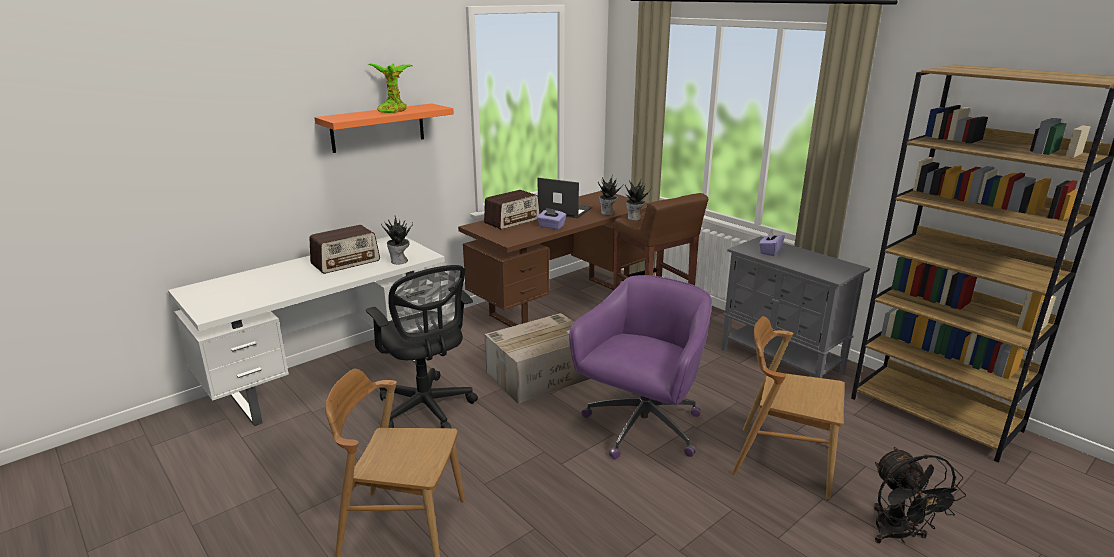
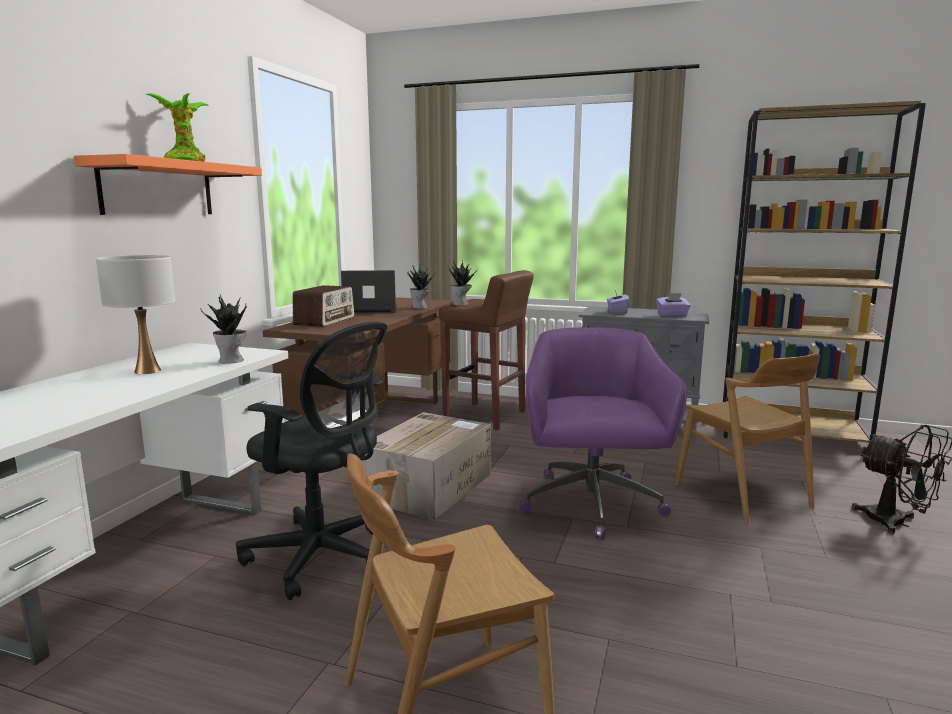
camera: 30 degrees left, 10 degrees down
(346, 262) = (147, 371): radio -> white table lamp
(551, 227) = (378, 320): purple tissue box -> purple tissue box (672, 315)
(782, 461) = (742, 496): brown chair -> brown chair turned 105 degrees counterclockwise

